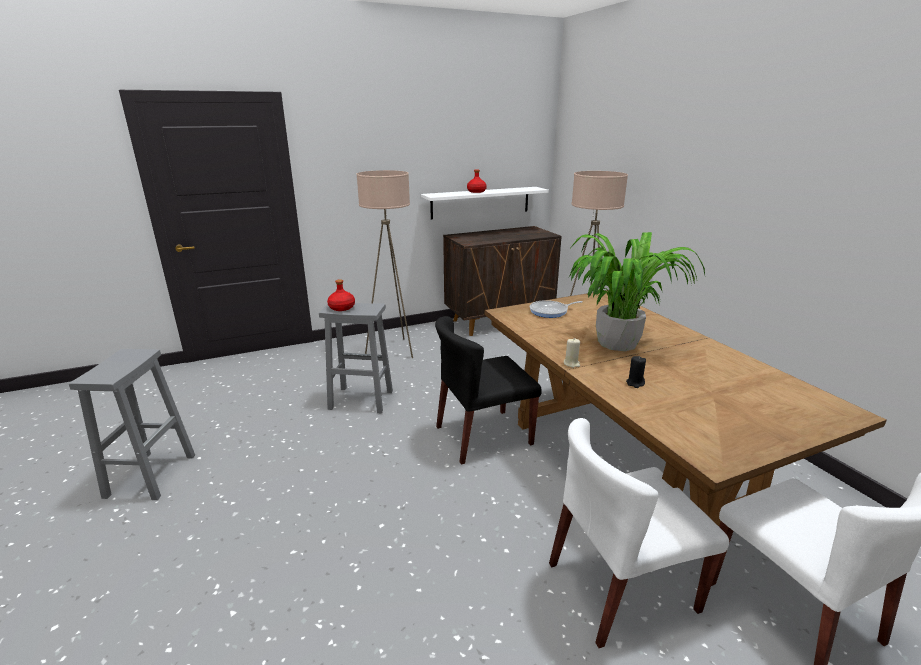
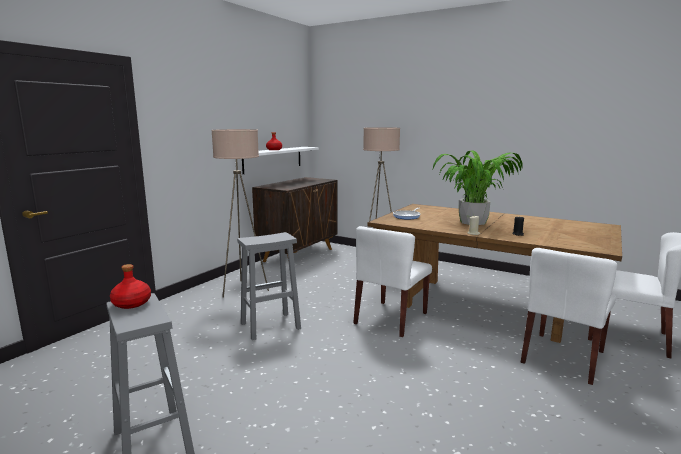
camera: 35 degrees left, 10 degrees down
(341, 307) = (258, 239): red bottle -> red bottle (131, 303)
(483, 436) = (391, 318): black chair -> white chair

